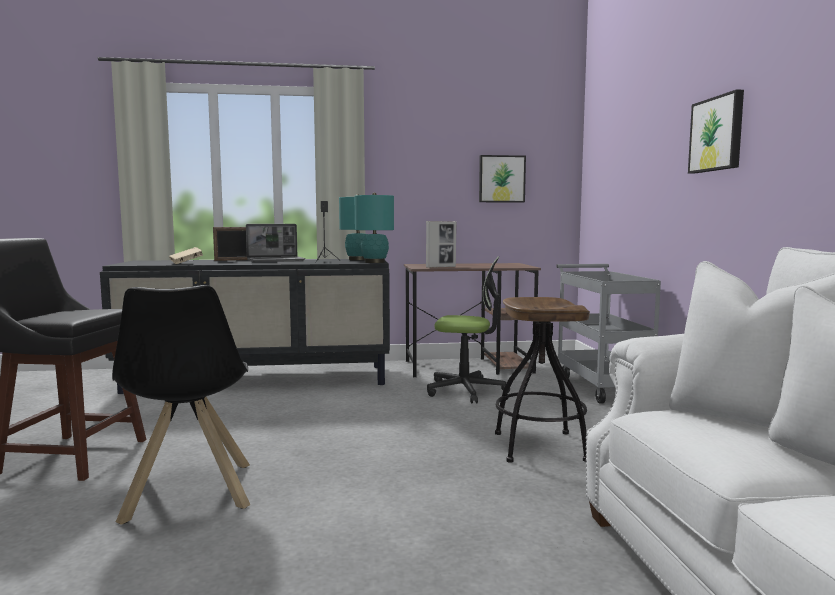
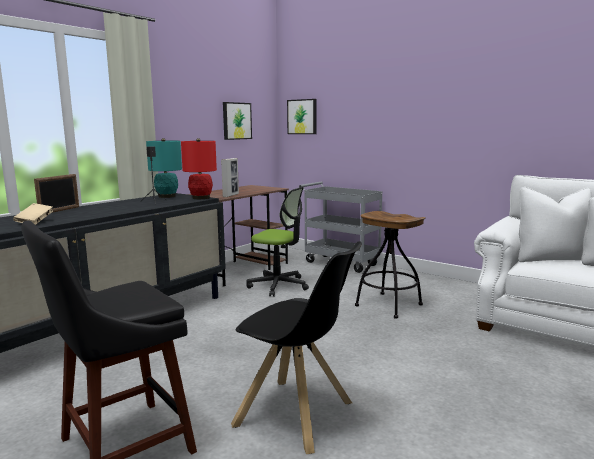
camera: 45 degrees left, 5 degrees up
(276, 260) = (105, 206): laptop -> none
(374, 262) = (201, 198): turquoise table lamp -> red table lamp
(466, 390) = (278, 285): office chair -> office chair turned 60 degrees clockwise
(717, 134) = (427, 106): picture -> picture (302, 117)

